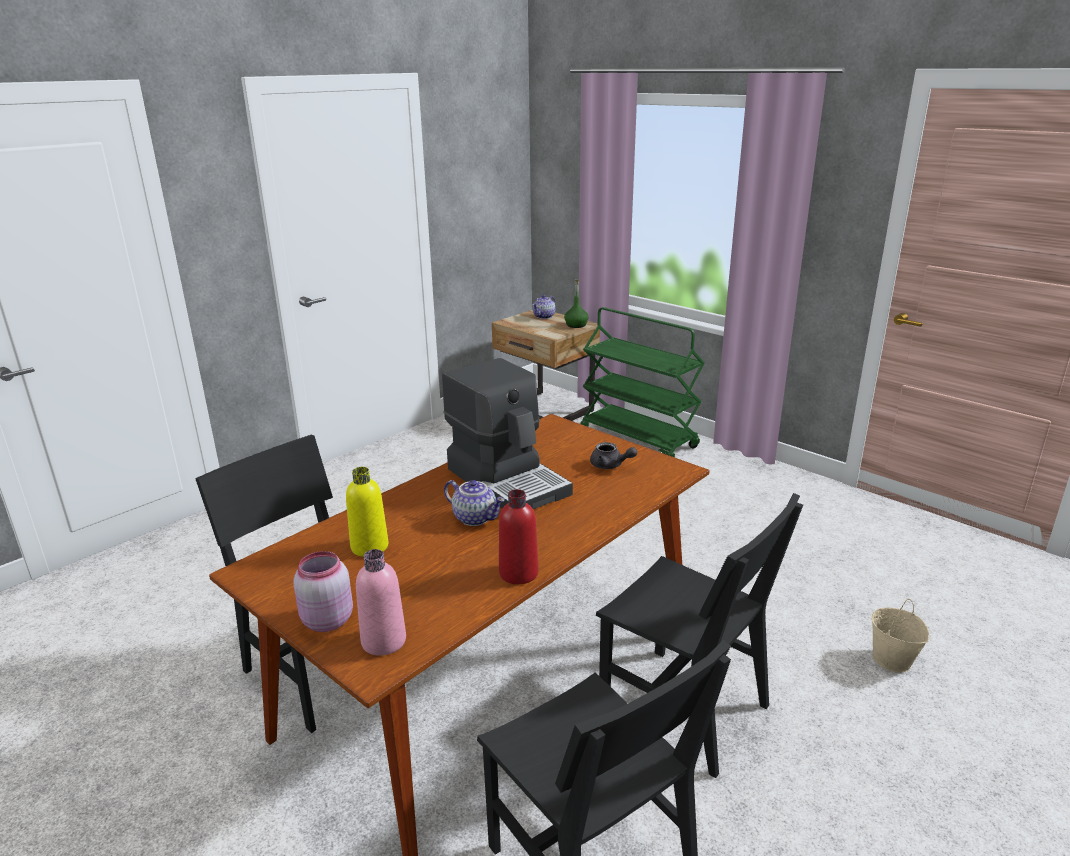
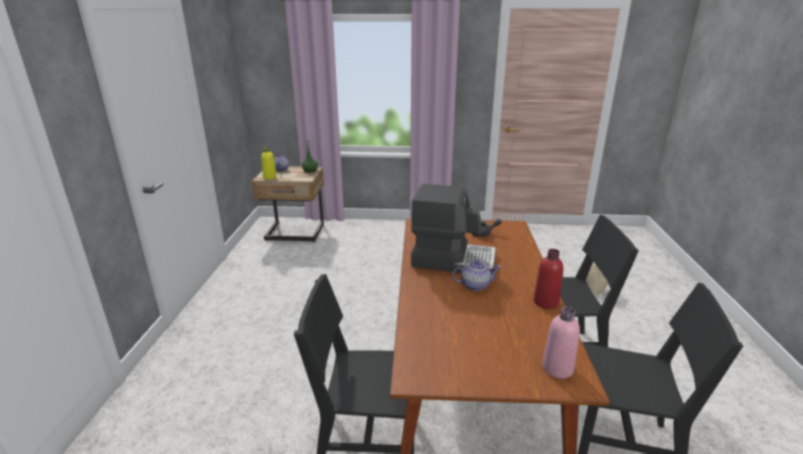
camera: 40 degrees left, 0 degrees up
(326, 620) = (511, 376): pink jar -> none
(369, 547) = (453, 326): yellow bottle -> yellow bottle (269, 177)
(638, 439) = (368, 232): green cart -> none

